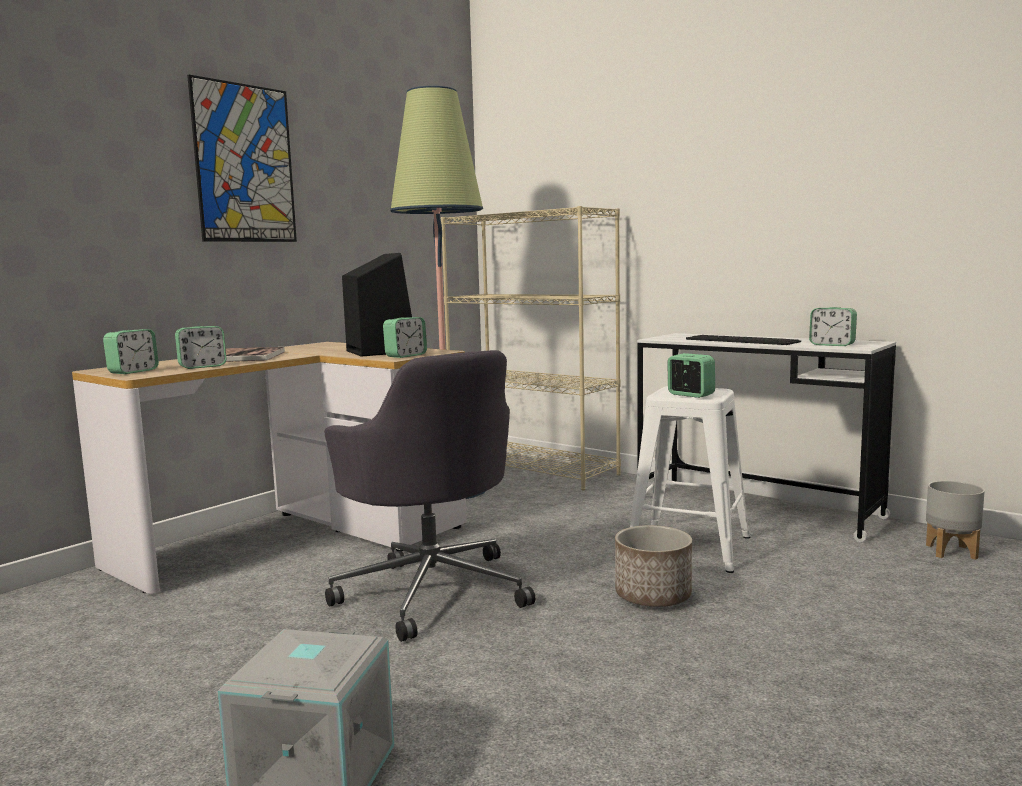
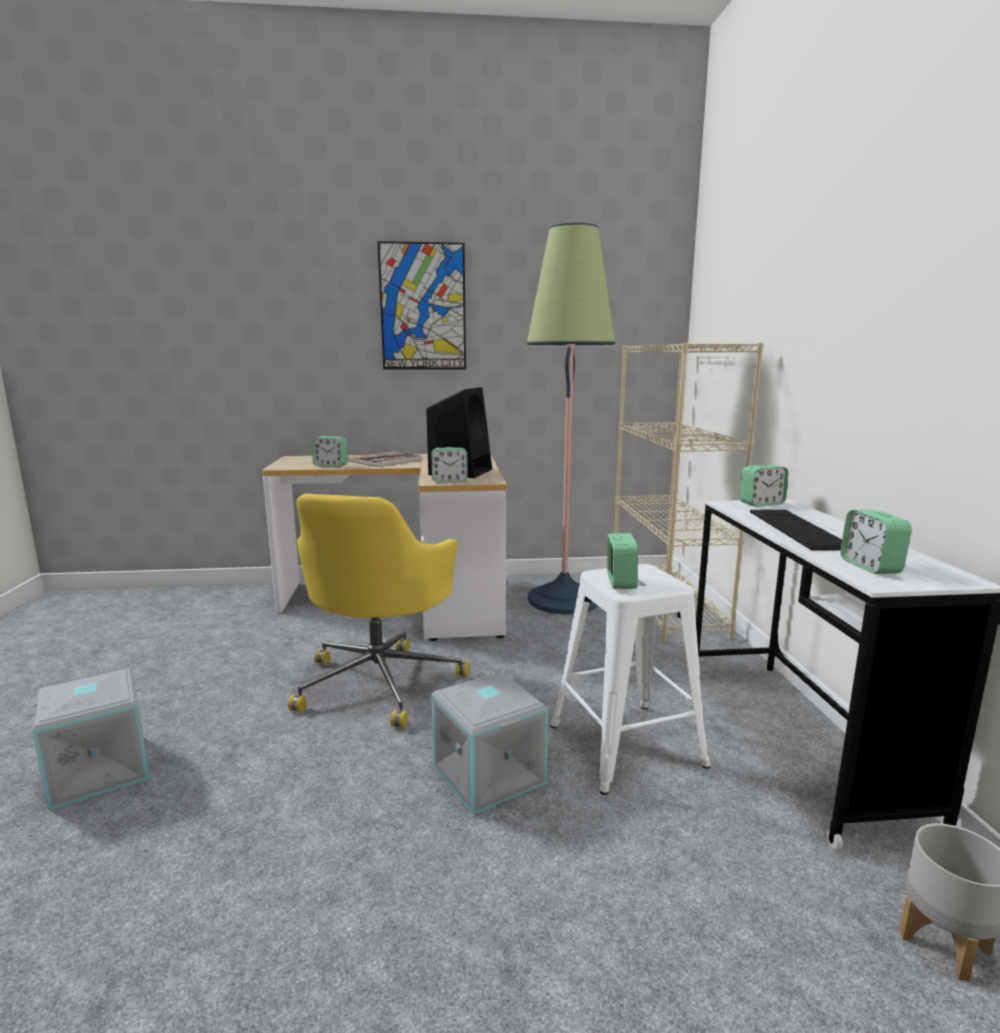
camera: 45 degrees right, 5 degrees up
(133, 371) = (293, 463): alarm clock -> alarm clock (761, 503)
(432, 591) = (381, 681): grey office chair -> yellow office chair
(653, 596) = (490, 774): planter -> grey storage box

